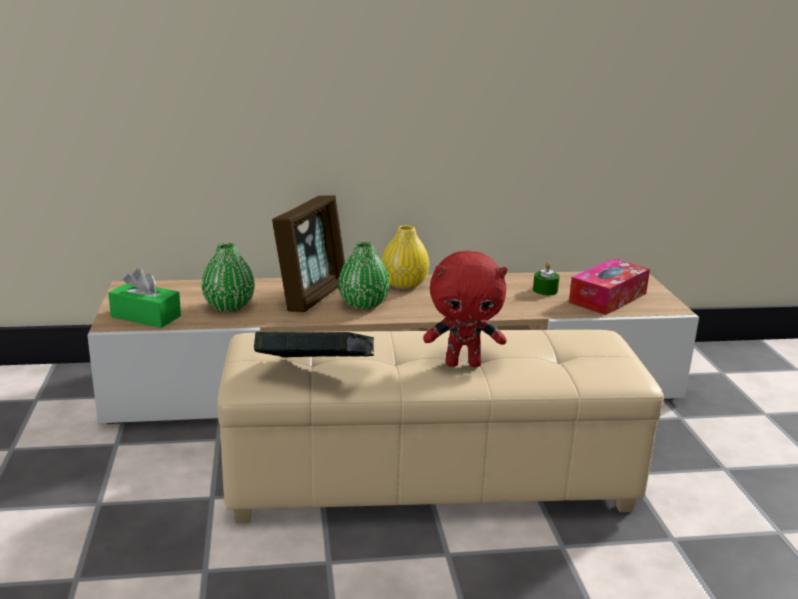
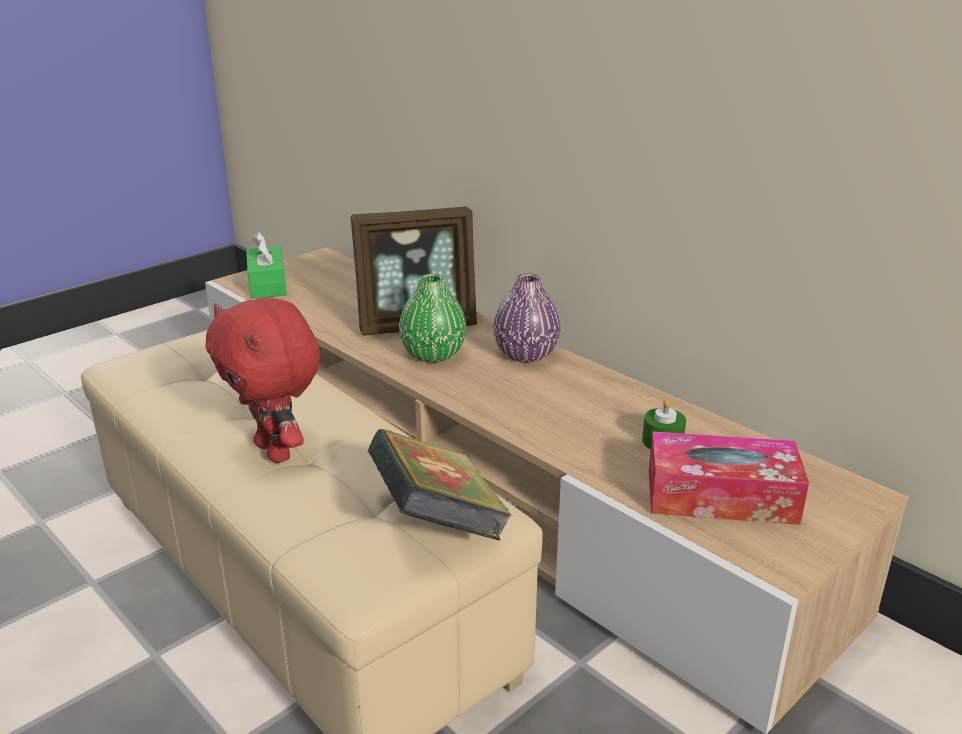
camera: 55 degrees right, 5 degrees up
(229, 306) = (335, 303): green vase -> none
(315, 374) = (166, 386): book -> book (437, 523)
(404, 284) = (526, 354): yellow vase -> purple vase

